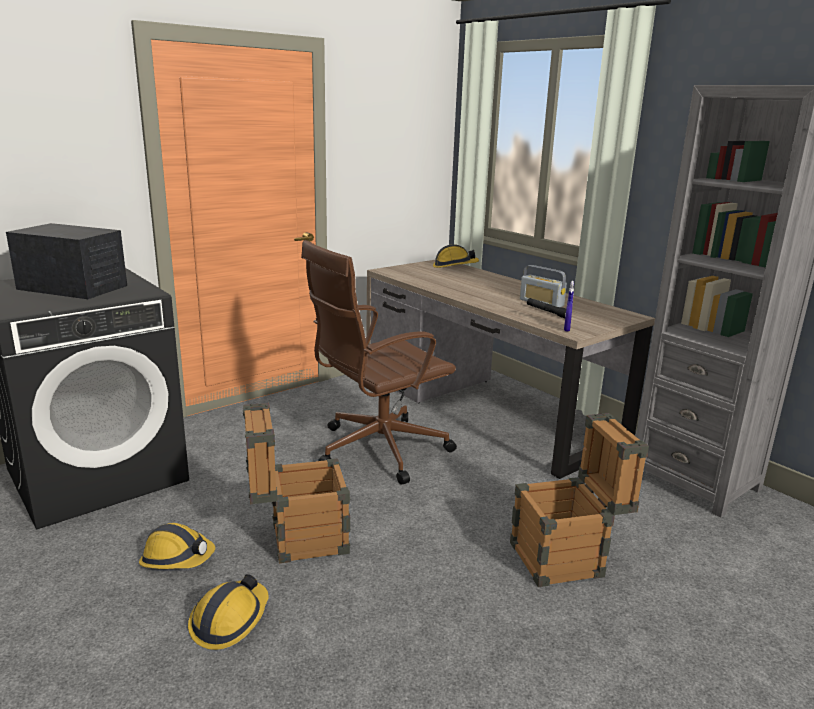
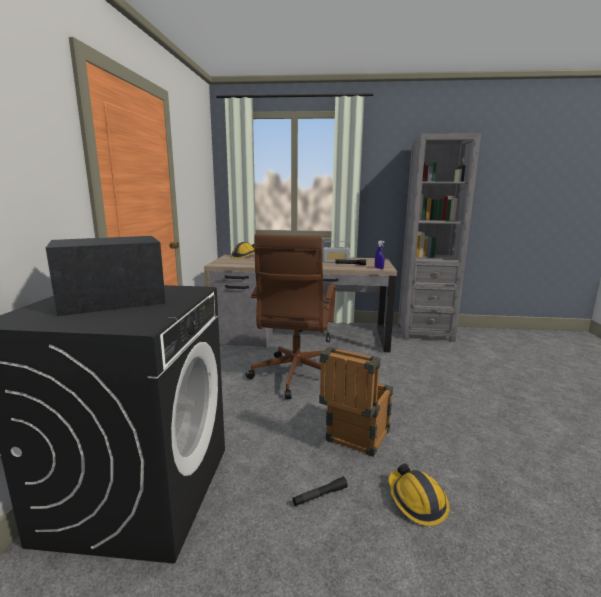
camera: 45 degrees left, 5 degrees down
(177, 558) = (320, 496): hard hat -> black flashlight
(567, 558) = (453, 380): crate -> none

